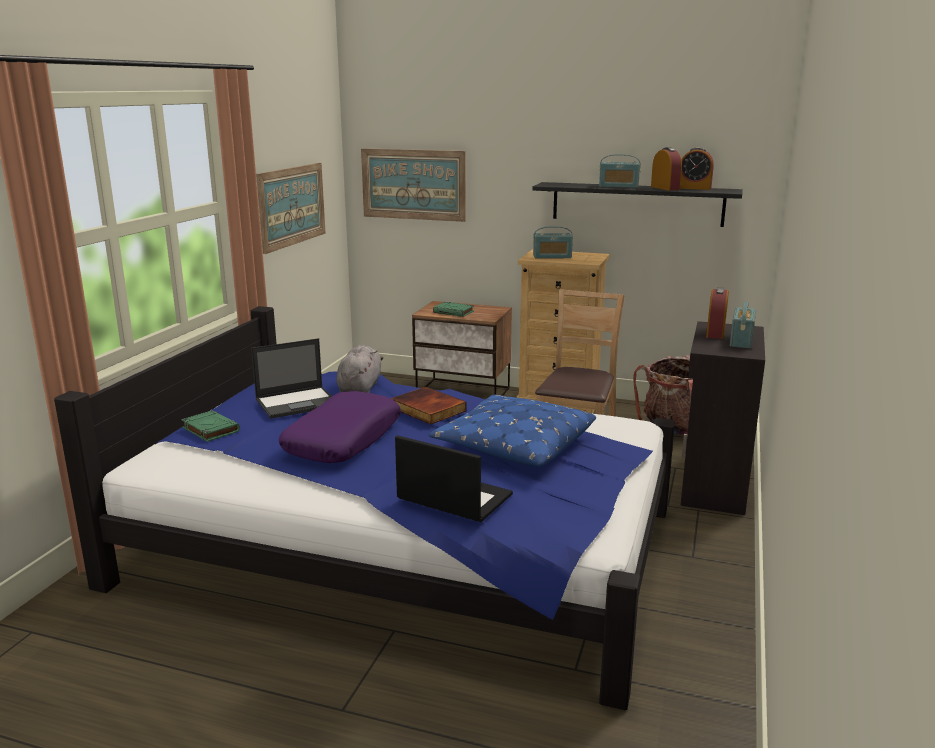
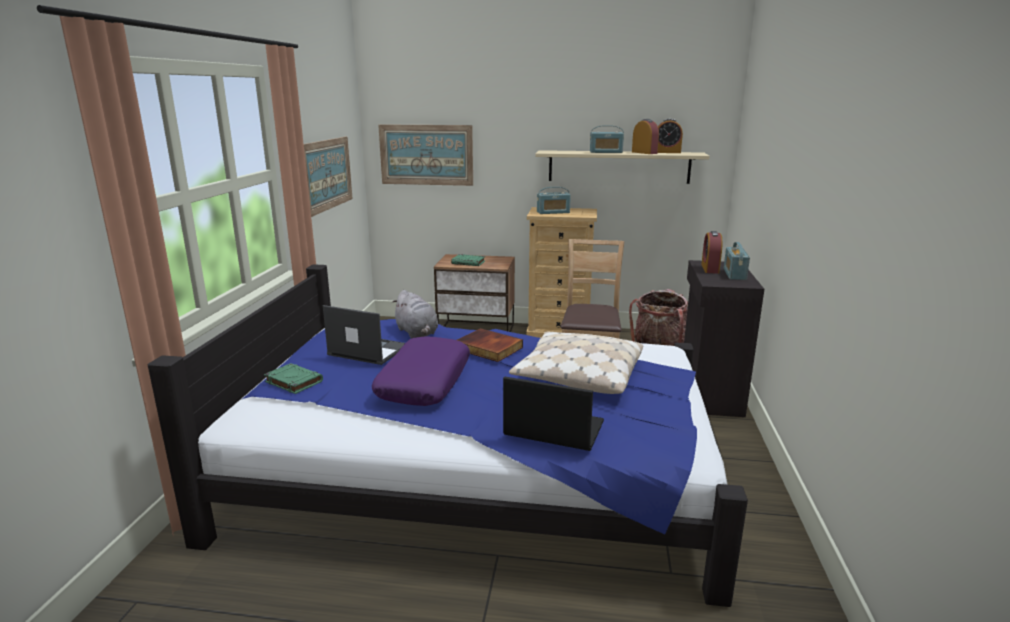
camera: 10 degrees left, 0 degrees up
(298, 403) = (367, 350): laptop -> laptop turned 120 degrees counterclockwise
(360, 388) = (417, 333): grey plush toy -> grey plush toy turned 150 degrees clockwise
(513, 446) = (578, 376): blue pillow -> beige pillow
(637, 204) = (619, 166): black shelf -> beige shelf

